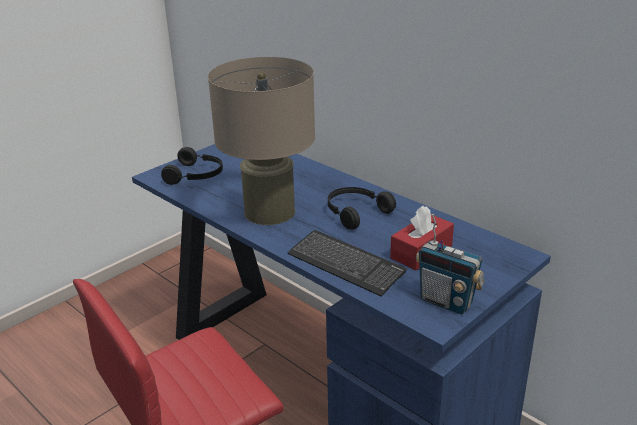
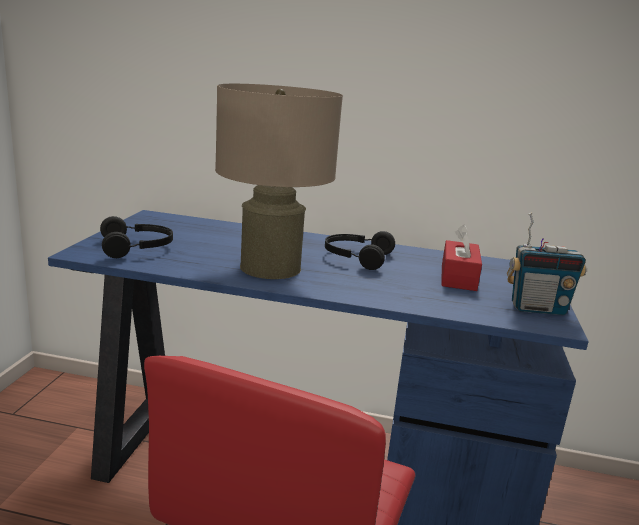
camera: 35 degrees left, 10 degrees down
(345, 264) = (411, 297): keyboard -> none

